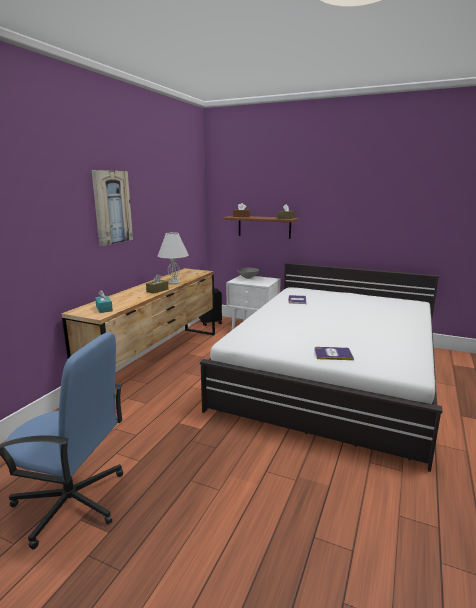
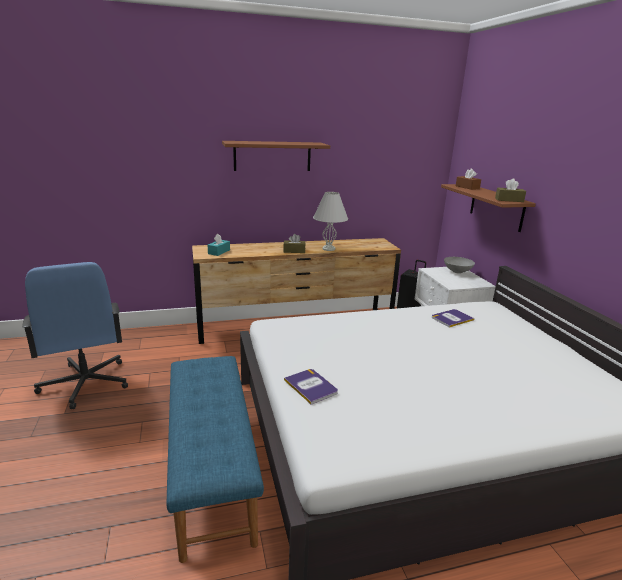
camera: 50 degrees right, 5 degrees up
(112, 207) = (272, 156): picture -> brown shelf
(293, 461) = (213, 469): none -> blue bench

